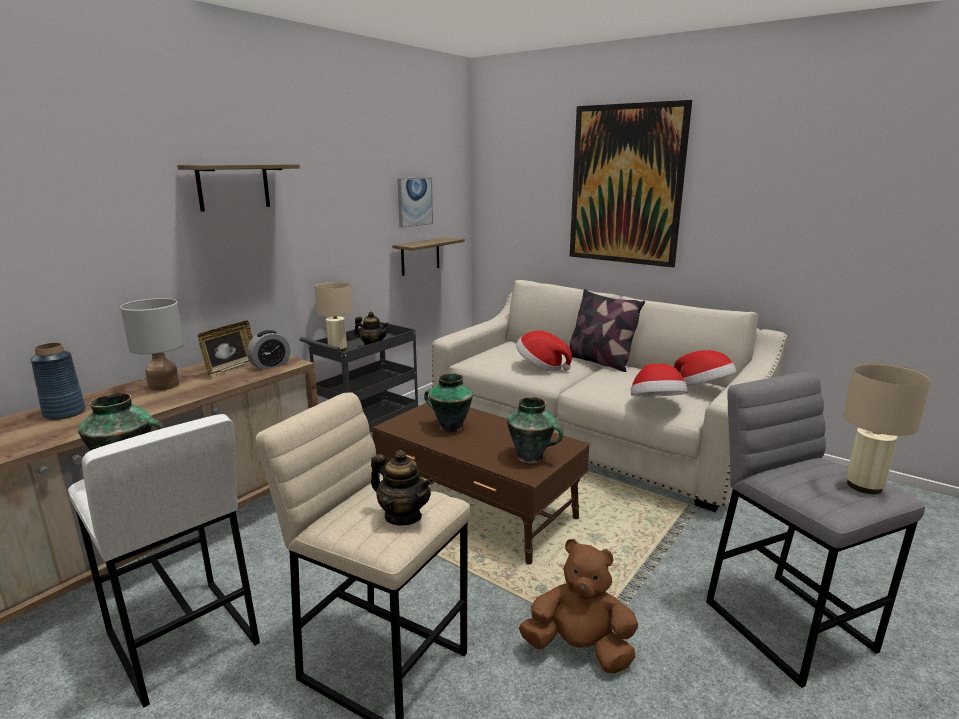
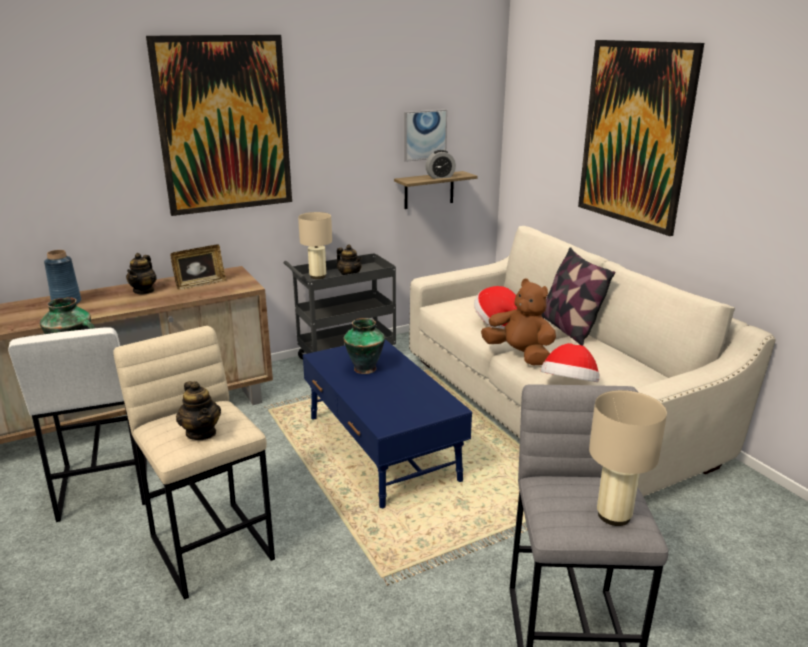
camera: 25 degrees right, 5 degrees up
(164, 385) = (144, 291): grey table lamp -> teapot
(233, 186) = (224, 125): shelf -> picture
(270, 365) = (230, 286): alarm clock -> alarm clock (440, 177)
(478, 508) = (382, 448): brown coffee table -> blue coffee table
(531, 457) = (404, 412): vase -> none
(579, 649) = (361, 587): brown plush toy -> brown plush toy (520, 355)
(703, 389) = (643, 381): hat -> none

